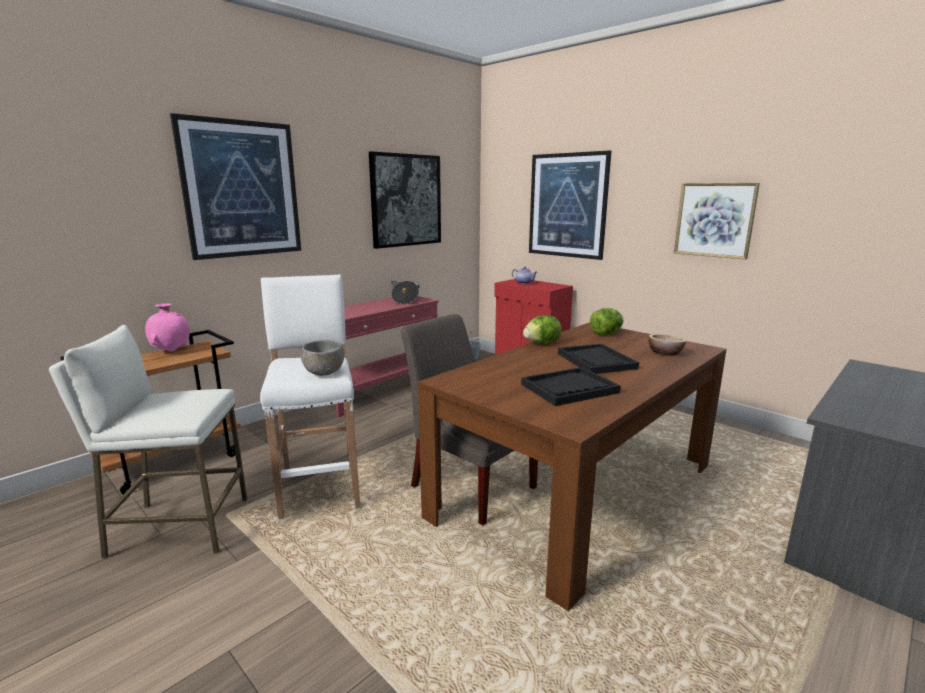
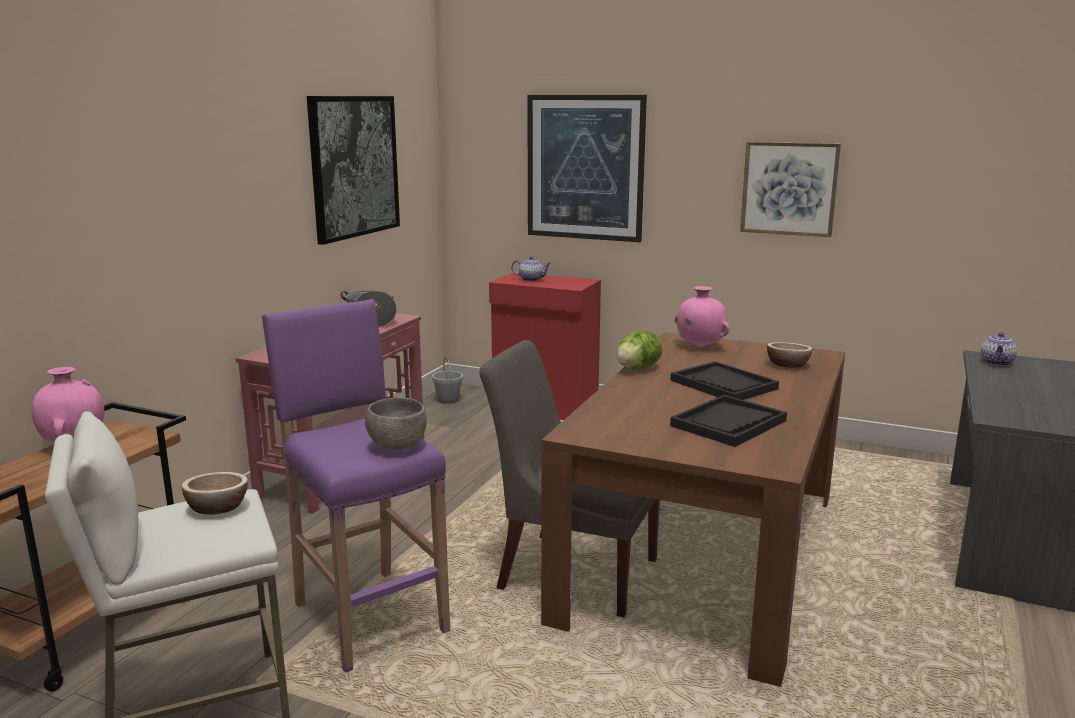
camera: 20 degrees left, 0 degrees up
(193, 396) = (217, 507): none -> bowl
(242, 189) = (148, 169): picture -> none
(320, 487) = (368, 616): white stool -> purple stool
(606, 334) = (699, 347): lettuce -> pink vase
(876, 372) = (997, 363): none -> teapot

